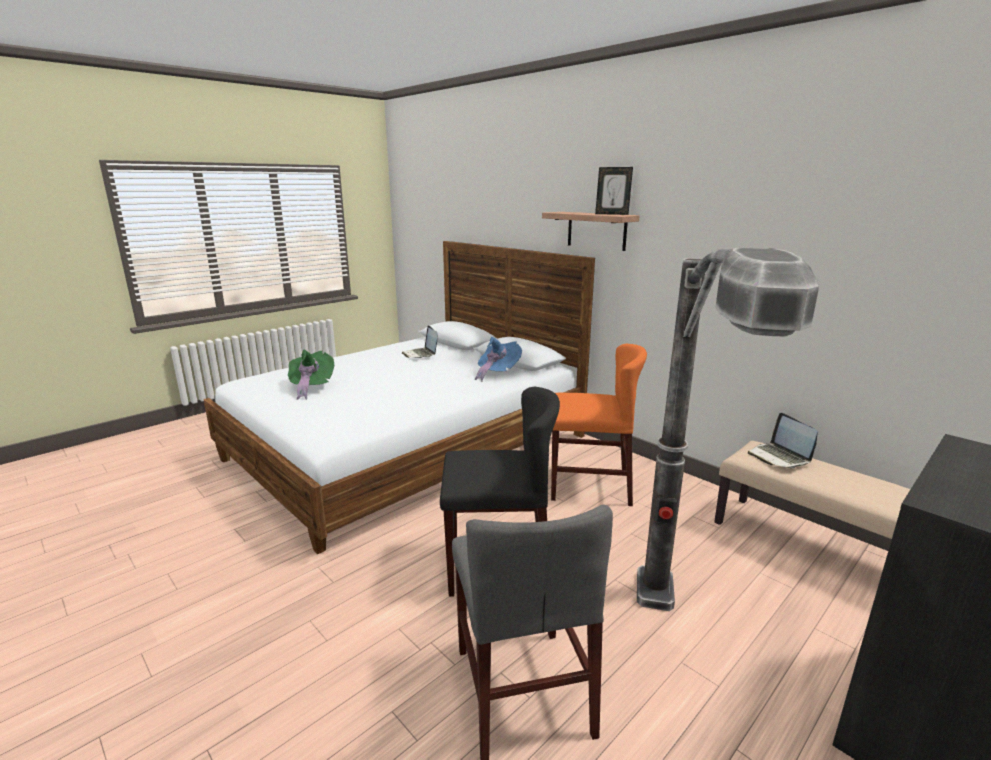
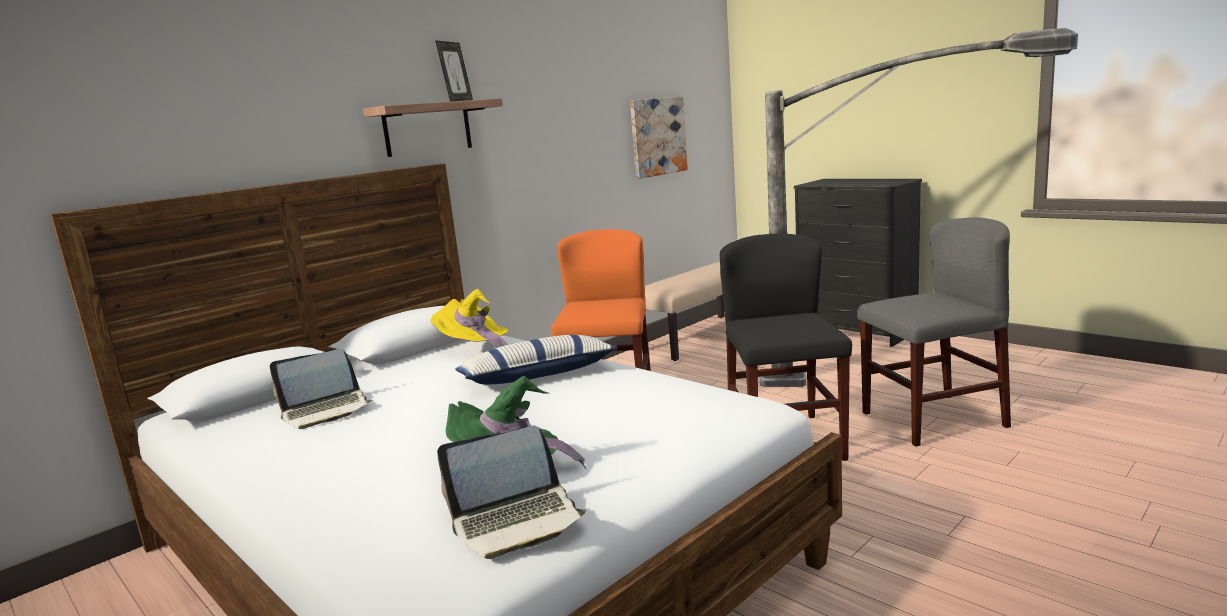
camera: 90 degrees left, 5 degrees down
(433, 388) = (537, 376): none -> pillow
(497, 373) = (475, 349): blue hat -> yellow hat
(779, 457) = (670, 282): laptop -> laptop (517, 521)
(881, 290) = (657, 136): none -> picture

